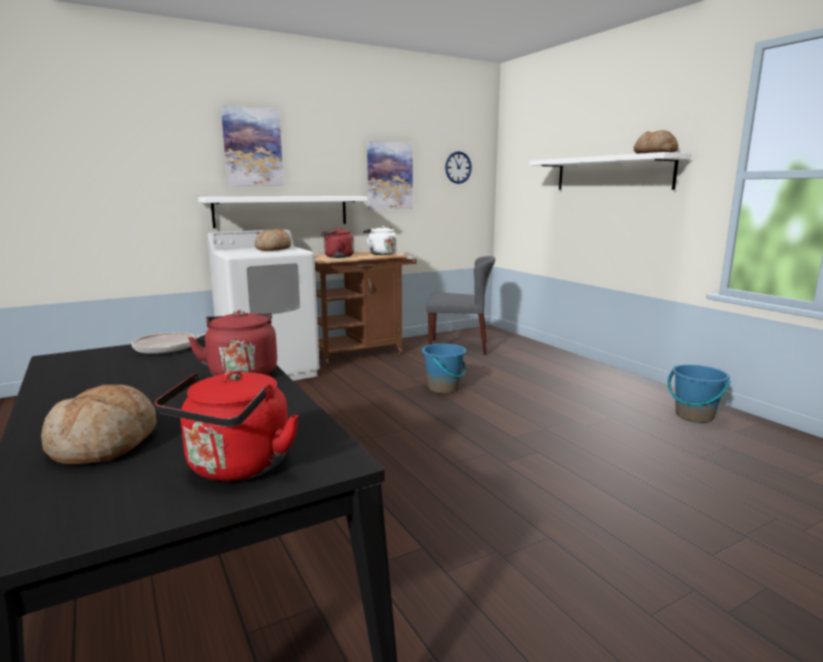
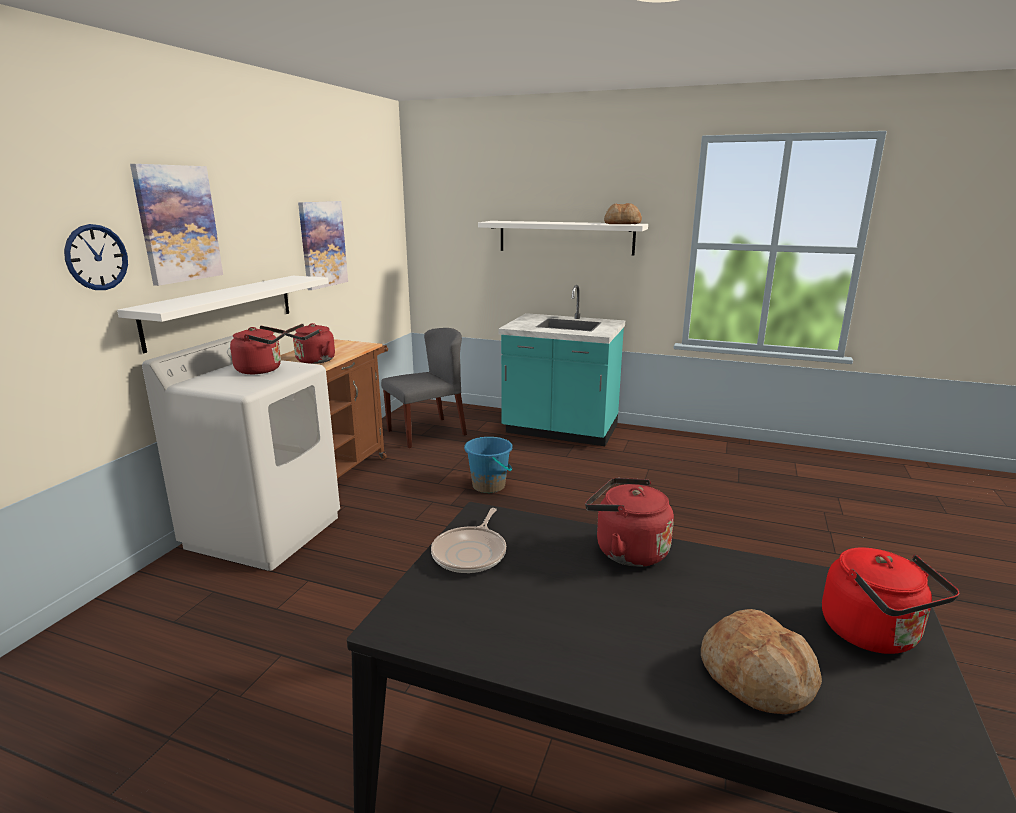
camera: 40 degrees left, 5 degrees up
(273, 249) = (262, 370): bread -> red kettle
(381, 254) = (349, 346): white kettle -> none
(458, 167) = (377, 226): wall clock -> wall clock (96, 257)
(574, 370) = (560, 431): none -> turquoise counter
(694, 416) = (689, 448): blue bucket -> none

